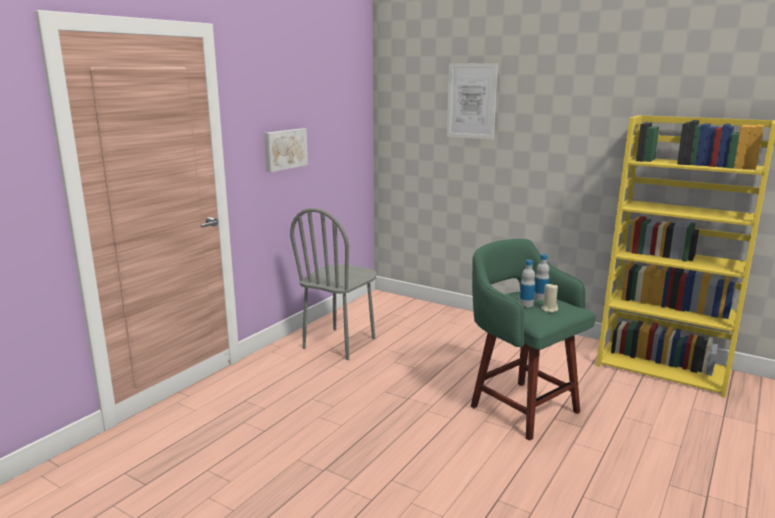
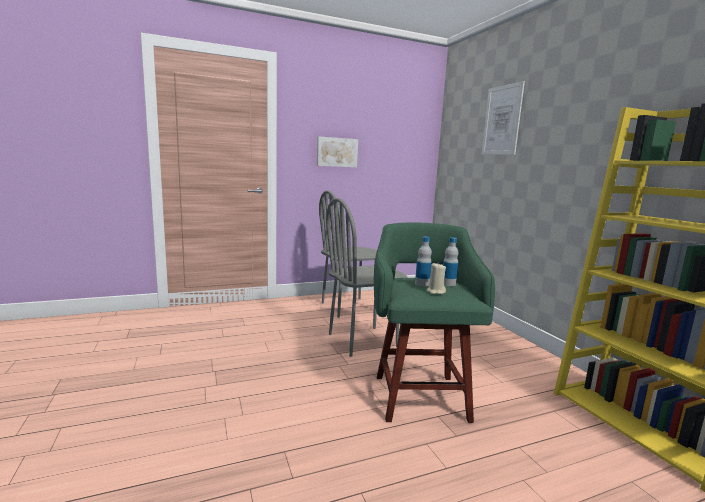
camera: 35 degrees right, 5 degrees down
(409, 376) = (363, 340): none -> grey chair

